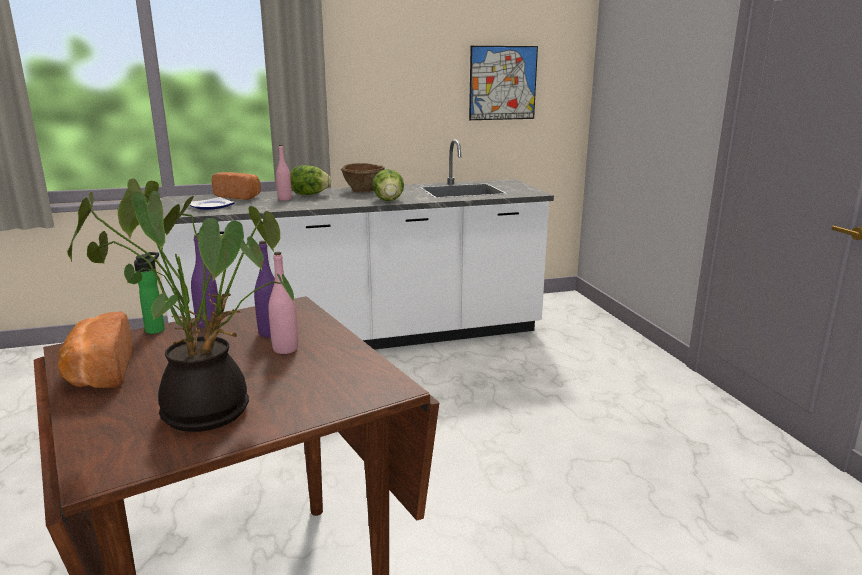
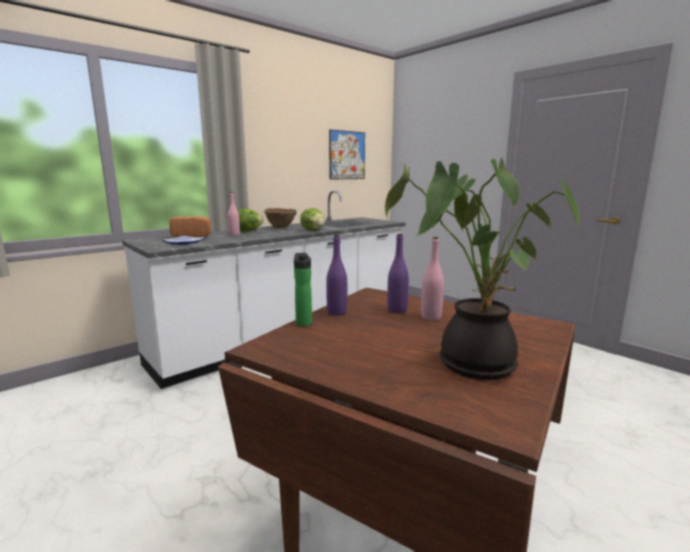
camera: 25 degrees left, 5 degrees down
(99, 373) = (327, 359): bread -> none

